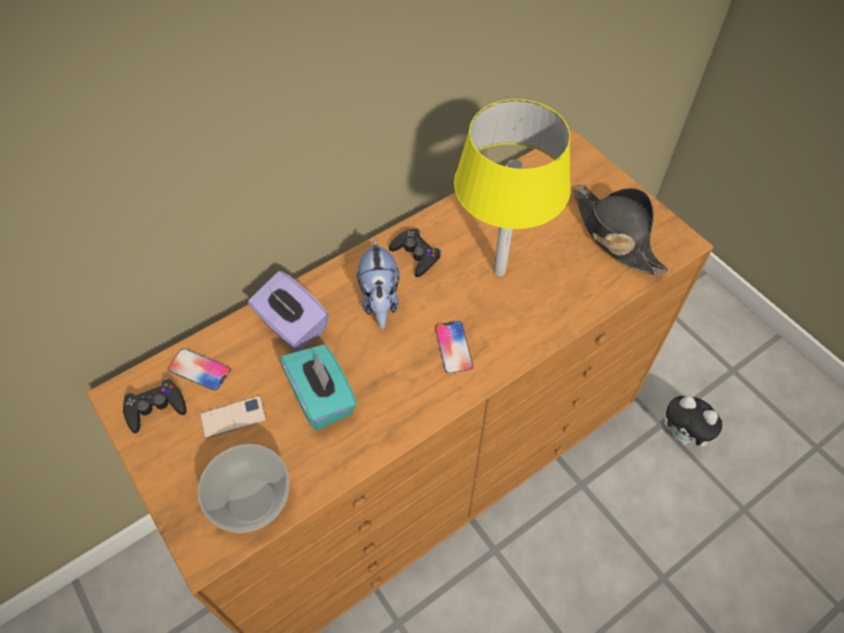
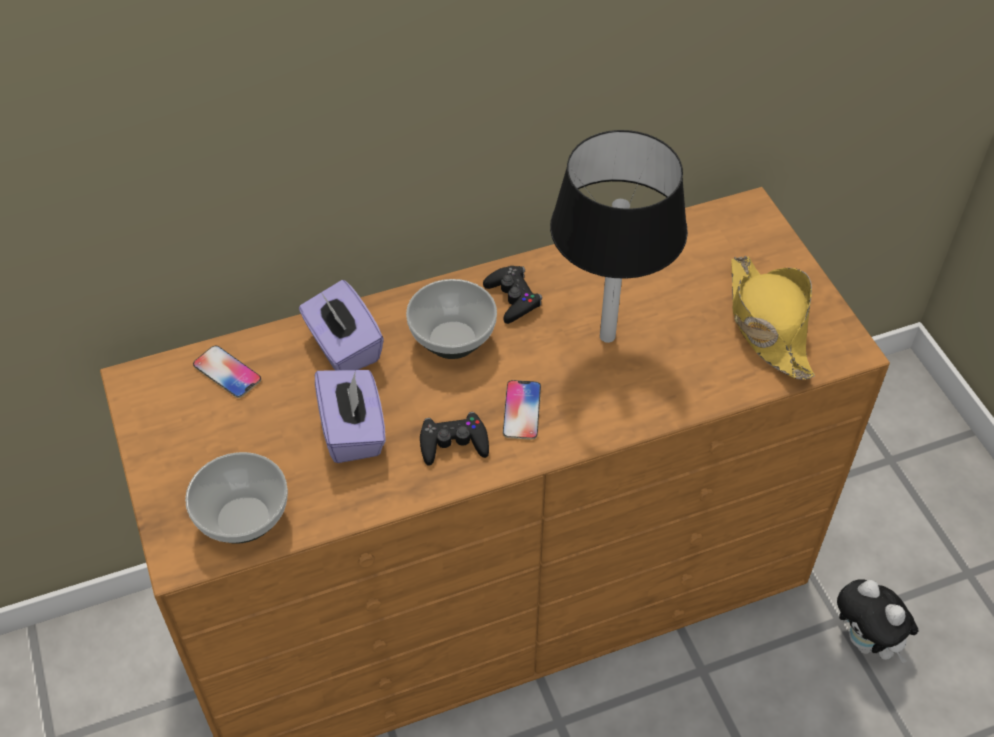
camera: 15 degrees right, 5 degrees down
(155, 408) = (169, 401): black game controller -> black game controller (453, 443)
(233, 417) = (249, 430): phone -> none
(322, 398) = (353, 431): turquoise tissue box -> purple tissue box
(380, 301) = (453, 341): plush toy -> bowl
(500, 271) = (608, 336): yellow table lamp -> black table lamp
(615, 235) = (767, 324): black hat -> yellow hat

